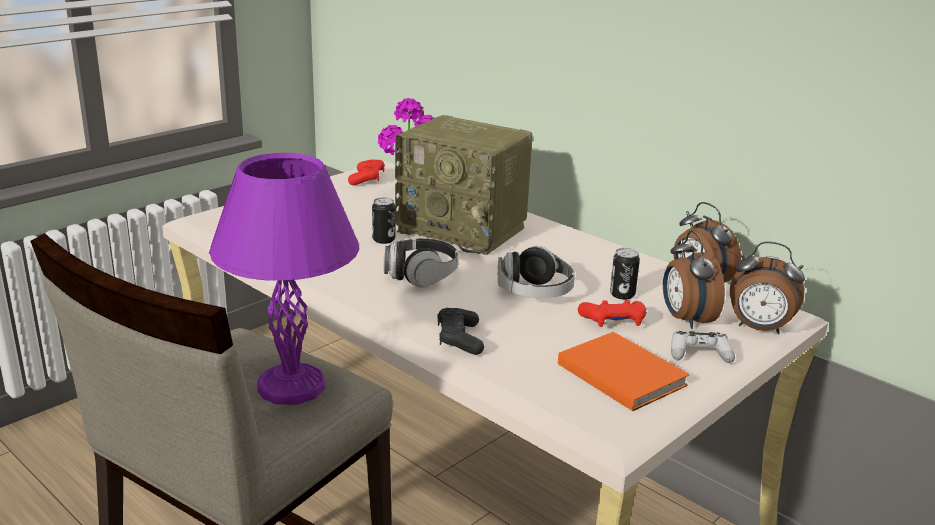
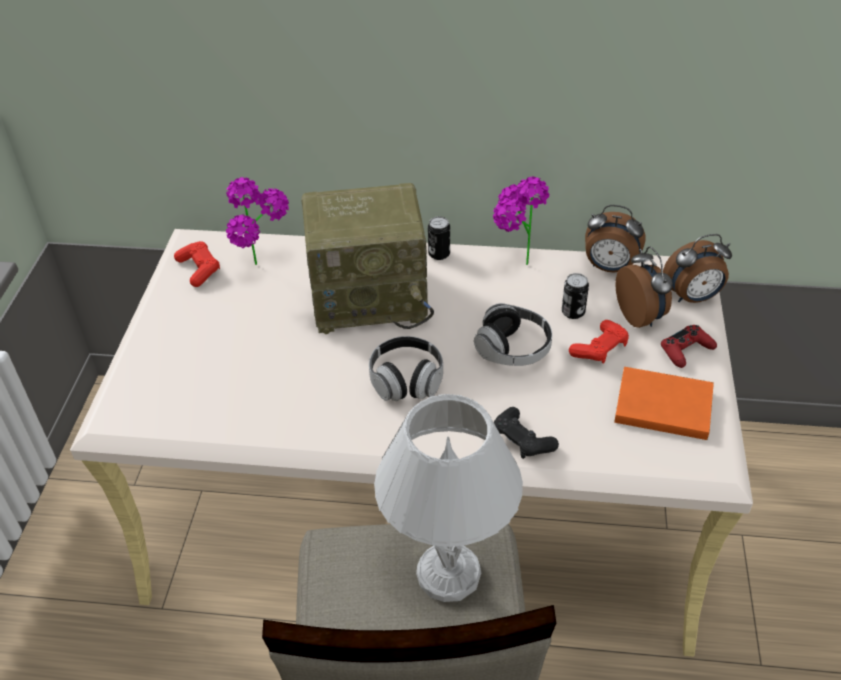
camera: 35 degrees left, 20 degrees up
(293, 385) = (448, 571): purple table lamp -> white table lamp
(383, 240) = (320, 351): can -> can (439, 254)
(610, 253) = (513, 264): none -> potted plant
(685, 319) = (641, 316): alarm clock -> alarm clock turned 150 degrees counterclockwise
(699, 354) = (686, 350): white game controller -> red game controller

